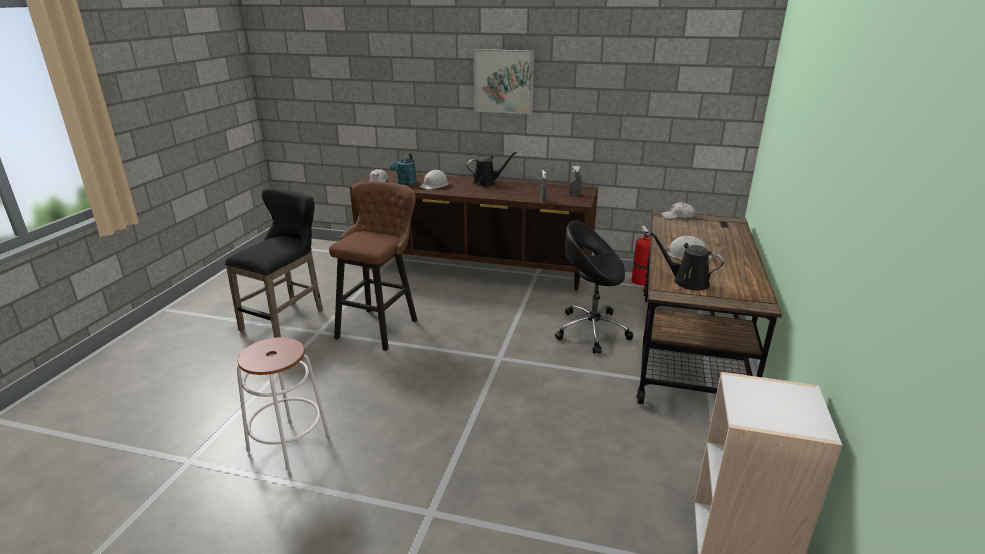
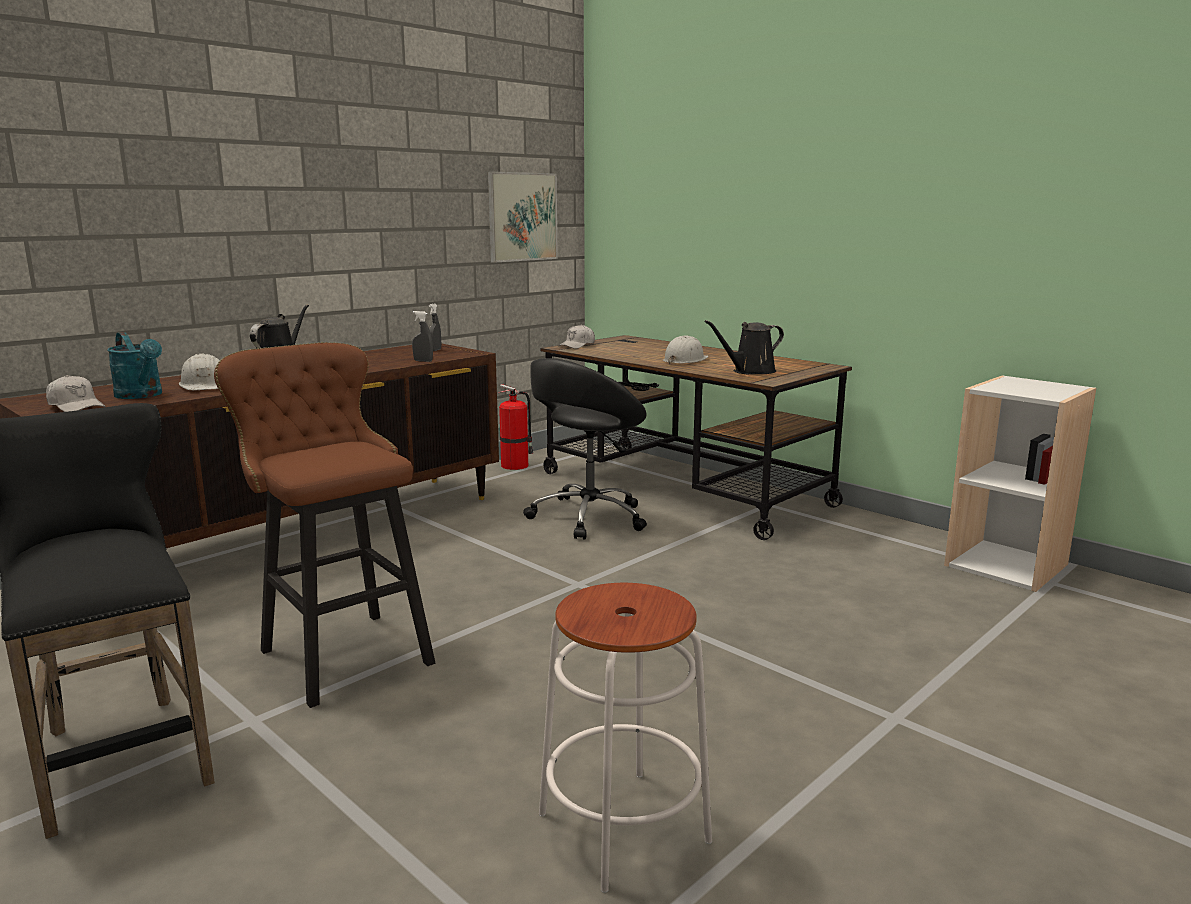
camera: 60 degrees left, 10 degrees down
(503, 81) = (268, 180): picture -> picture (522, 217)

